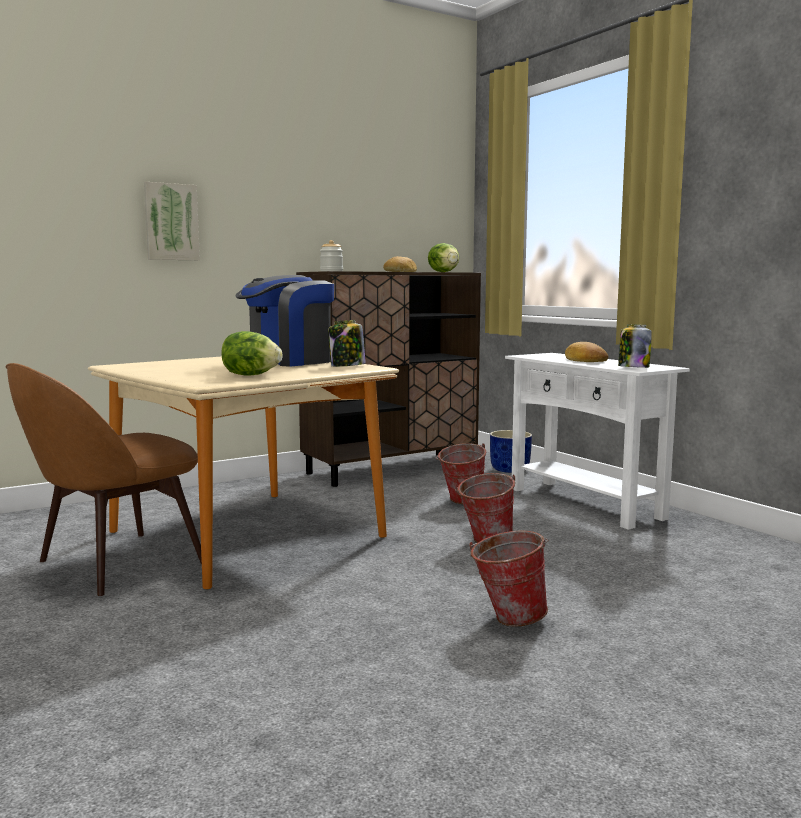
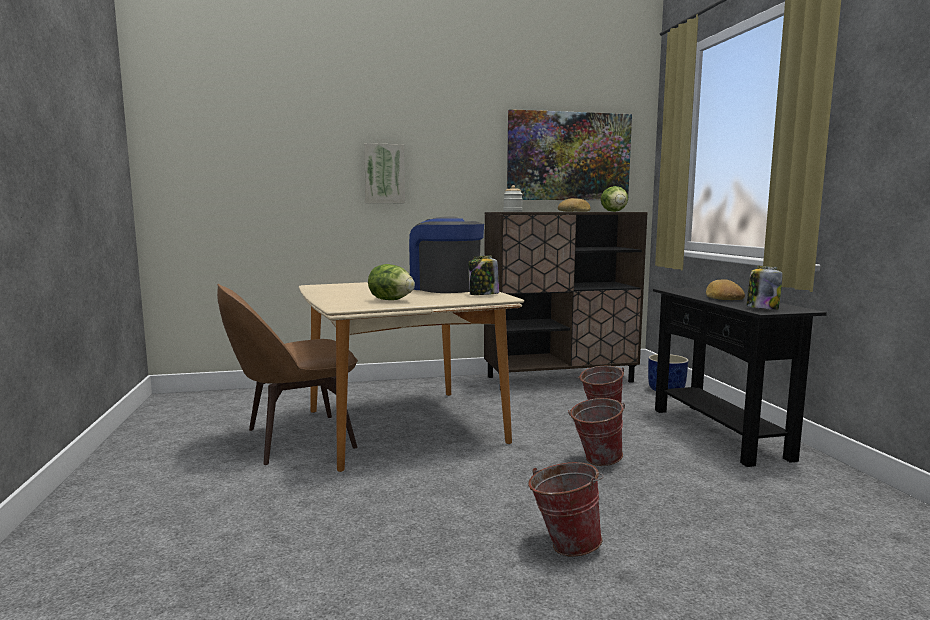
camera: 20 degrees right, 0 degrees up
(287, 362) = (444, 288): coffee machine -> coffee machine turned 75 degrees clockwise
(386, 208) = (568, 156): none -> picture
(584, 503) = (718, 433): white console table -> black console table

